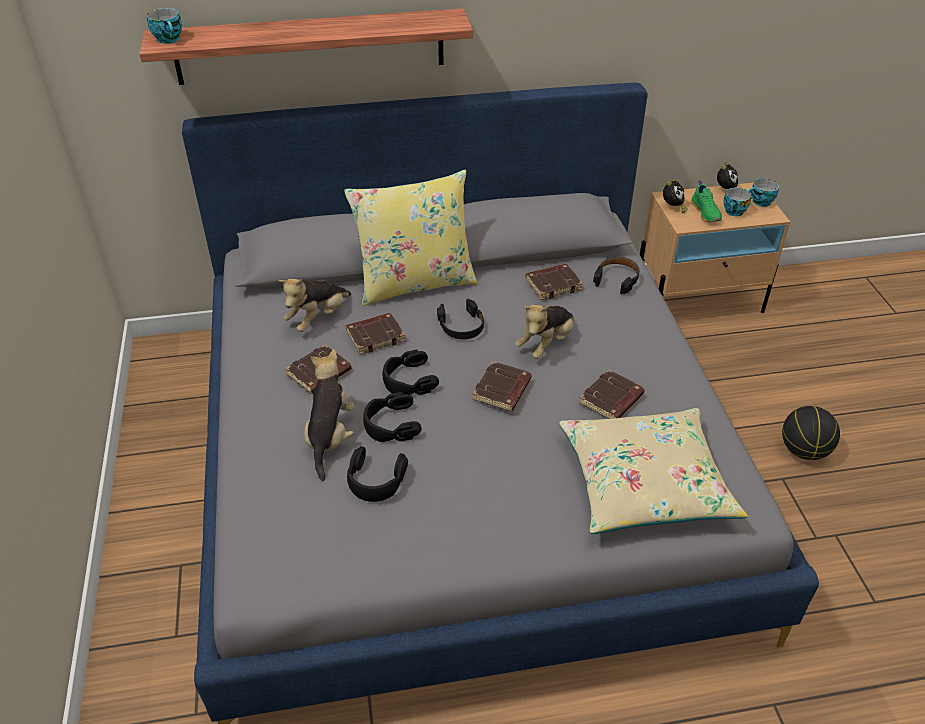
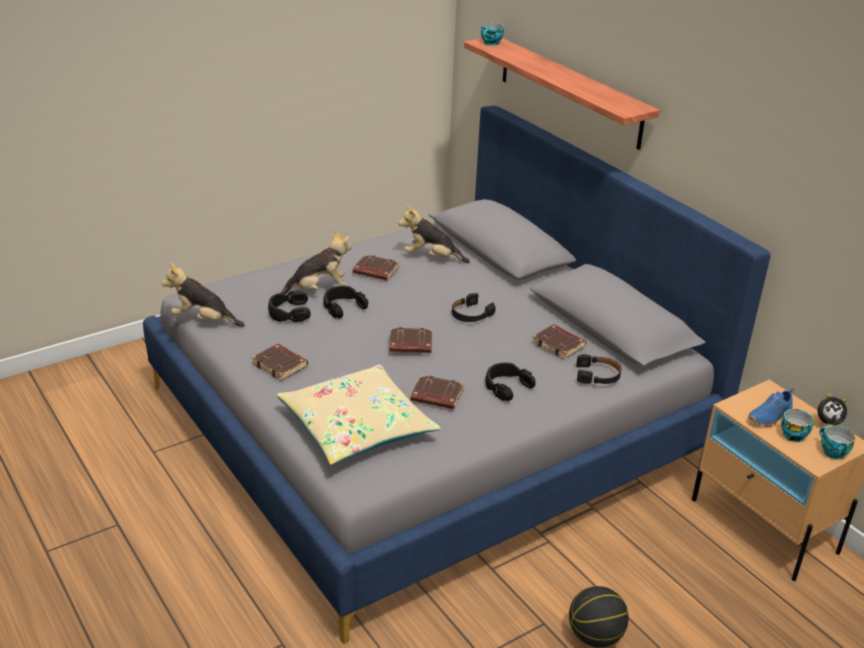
camera: 65 degrees right, 10 degrees down
(375, 336) = (430, 282): brown book -> brown book (281, 365)
(408, 380) = (392, 304): black headphones -> black headphones (506, 386)
(415, 282) = (505, 285): yellow pillow -> none
(546, 344) = (481, 356): plush toy -> plush toy (203, 320)
(672, 208) = (755, 395): alarm clock -> none
(706, 212) = (770, 417): green shoe -> blue shoe

